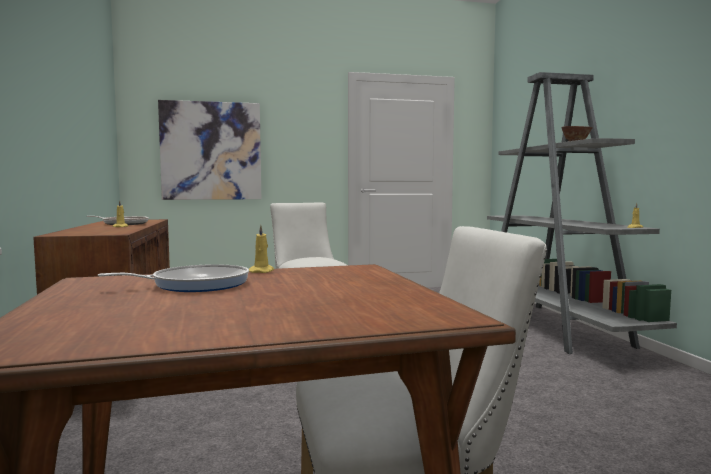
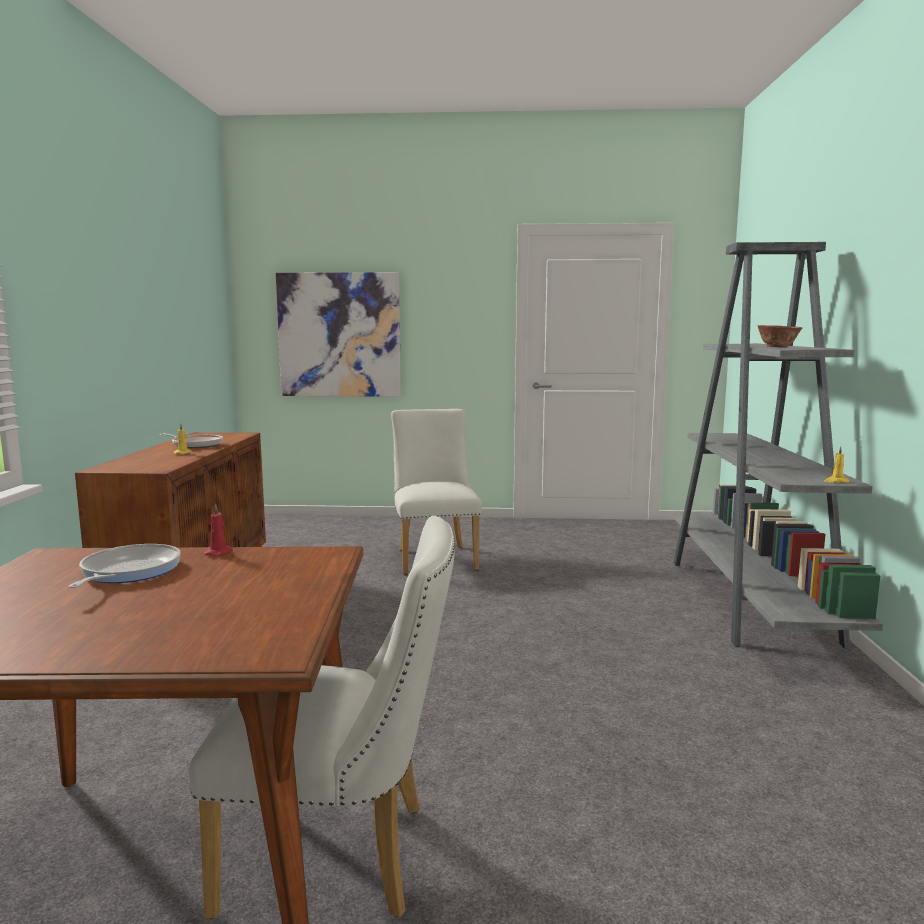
camera: 15 degrees right, 5 degrees up
(195, 284) = (127, 572): frying pan -> frying pan turned 75 degrees counterclockwise
(262, 271) = (219, 552): yellow candle -> red candle

